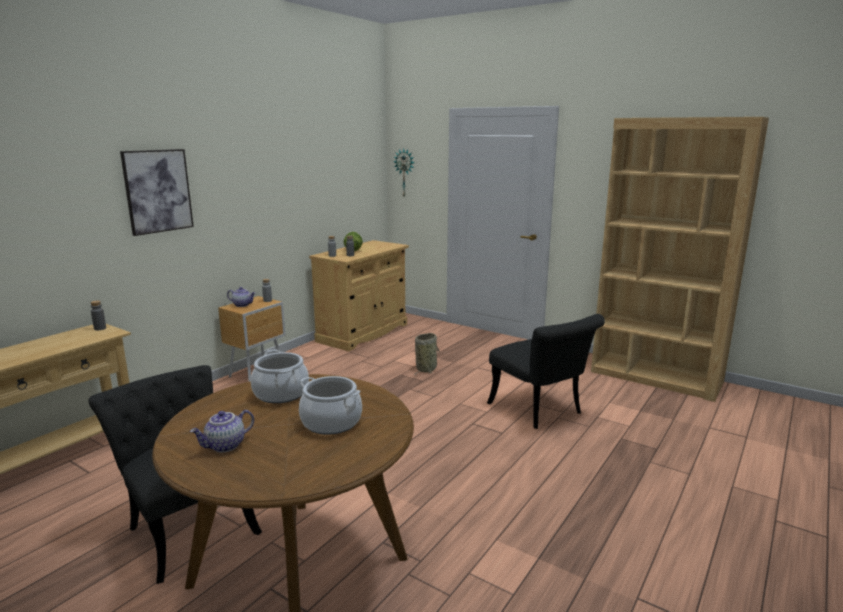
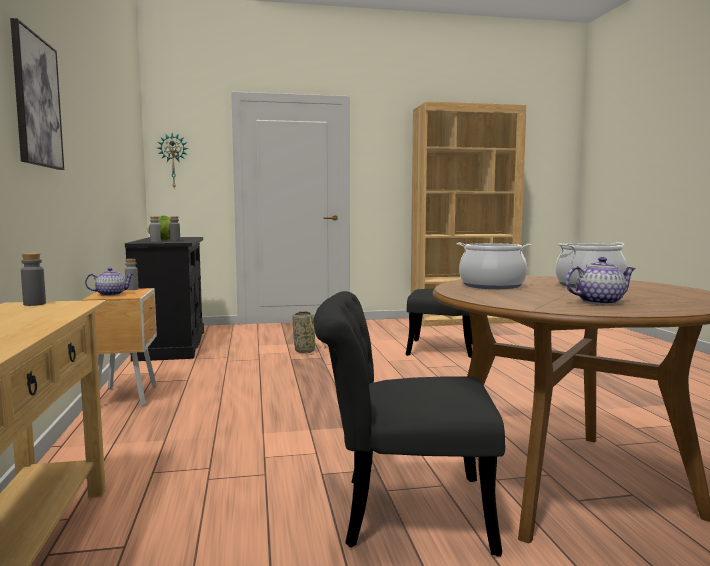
camera: 45 degrees left, 10 degrees down
(225, 446) = (599, 302): teapot -> teapot turned 105 degrees counterclockwise
(363, 333) = (172, 345): beige cabinet -> black cabinet

